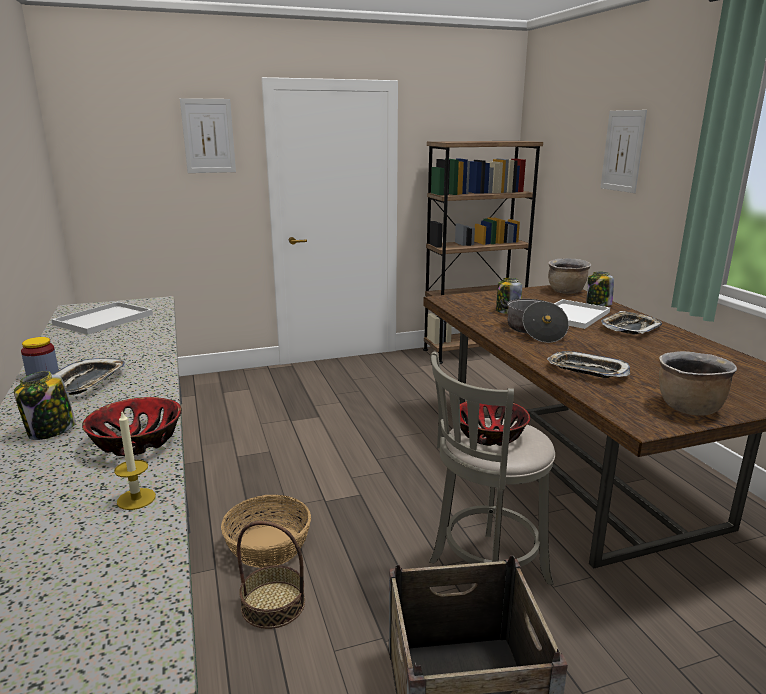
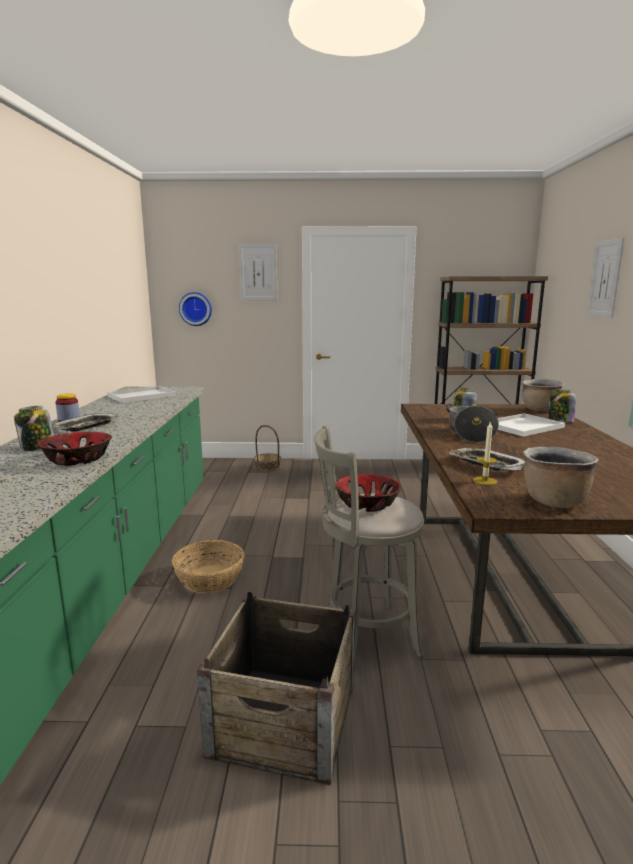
camera: 20 degrees right, 5 degrees down
(125, 187) = (196, 309): none -> wall clock
(136, 499) = (40, 487): candle -> candle (485, 481)
(273, 604) = (186, 618): basket -> basket (267, 466)
(630, 328) = (571, 440): tray -> none

